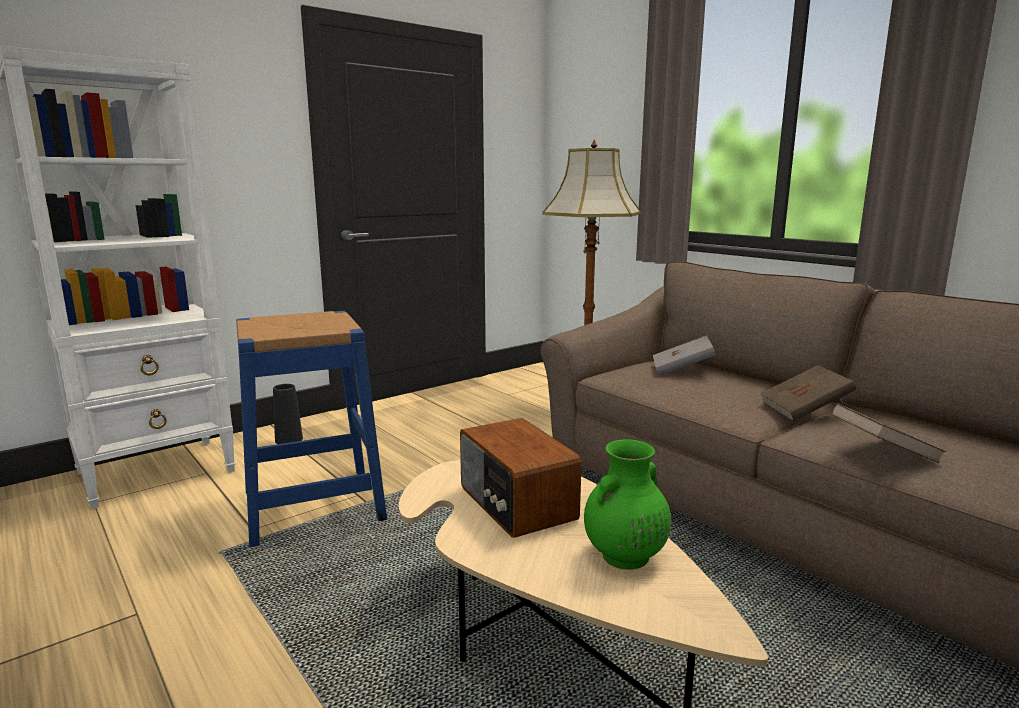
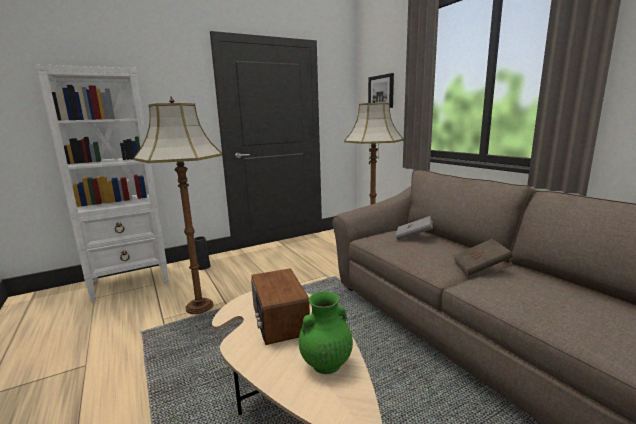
camera: 10 degrees right, 0 degrees up
(313, 504) = (199, 306): blue stool -> floor lamp
(593, 131) = (381, 92): none -> picture
(882, 453) = (519, 302): brown book -> none

